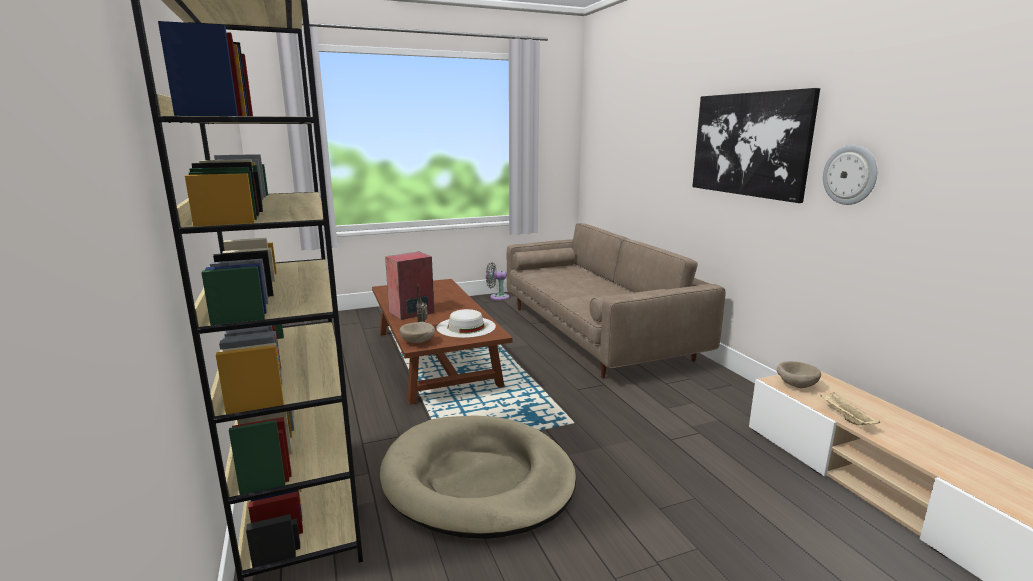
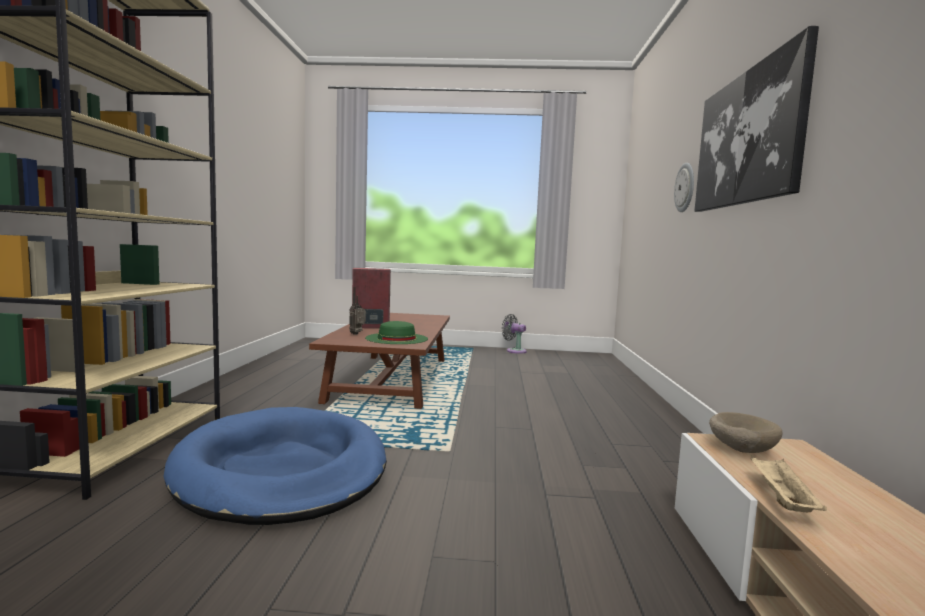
camera: 25 degrees right, 10 degrees down
(418, 342) = (335, 340): beige bowl -> none
(466, 327) = (397, 338): white hat -> green hat
(478, 480) = (282, 470): beige dog bed -> blue dog bed
(596, 332) = (583, 389): beige sofa -> none
(850, 175) = (854, 129): wall clock -> wall clock (685, 187)

